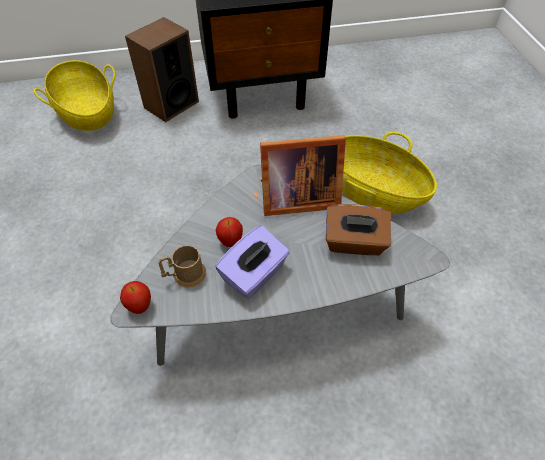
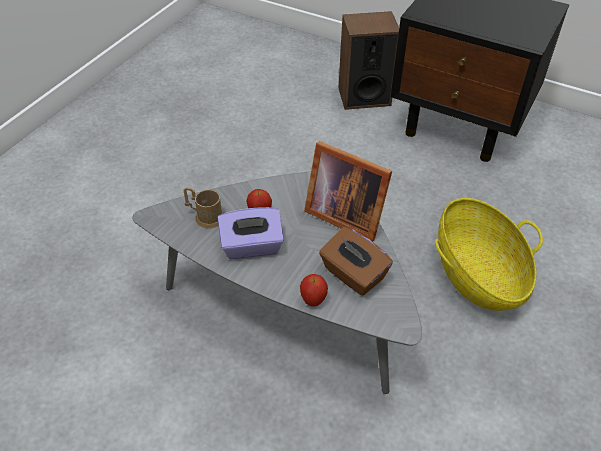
camera: 40 degrees right, 5 degrees down
(87, 112) = (289, 70): basket -> none
(140, 306) = (158, 217): apple -> apple (313, 300)

